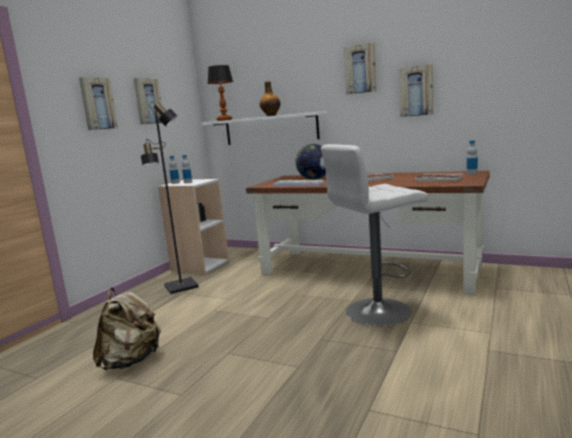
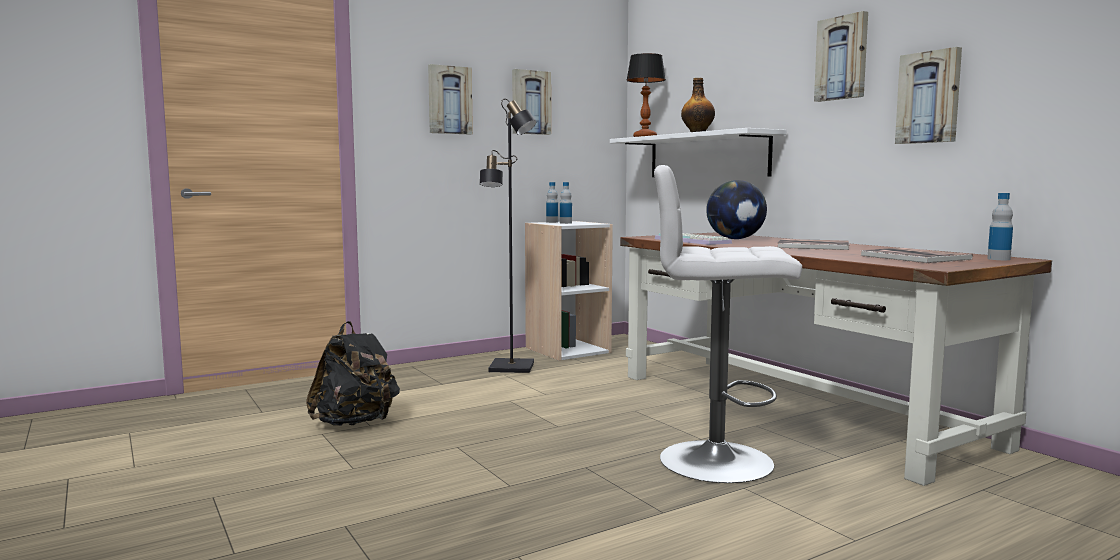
camera: 30 degrees right, 5 degrees down
(131, 361) = (355, 423): beige backpack -> black backpack

